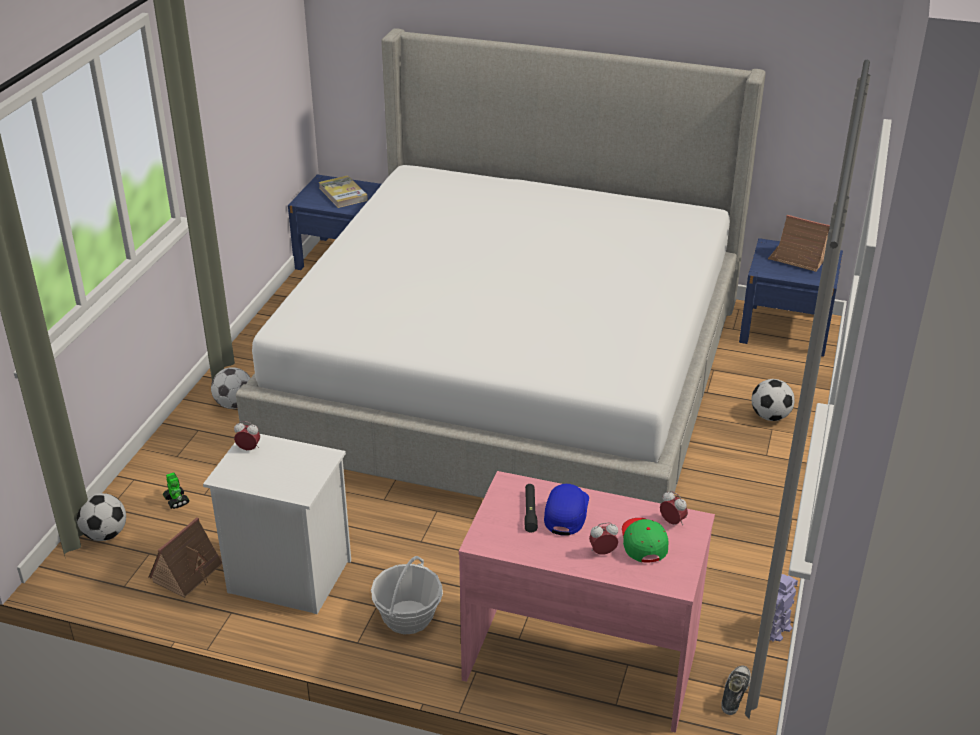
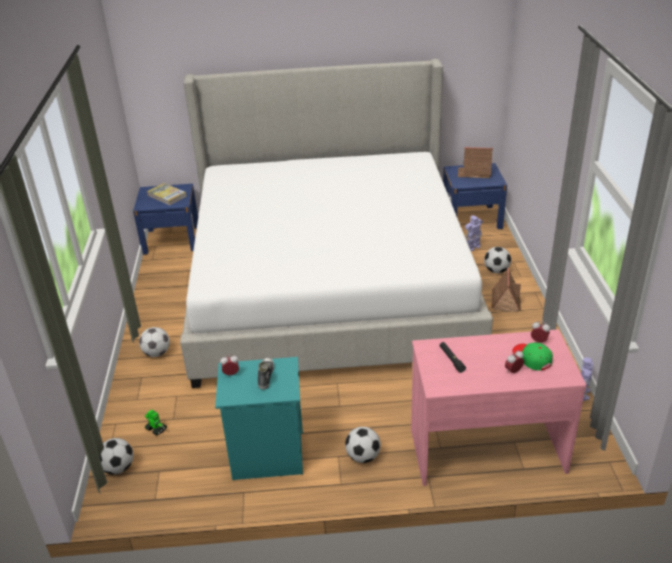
camera: 20 degrees left, 0 degrees up
(189, 572) = (196, 474): toy house -> toy house (505, 301)
(286, 577) = (266, 456): white nightstand -> turquoise nightstand
(408, 617) = (363, 457): basket -> football
(566, 512) = (473, 353): blue cap -> none
(734, 693) = (585, 438): shoe -> shoe (265, 376)
(757, 372) = (472, 247): none -> toy robot

